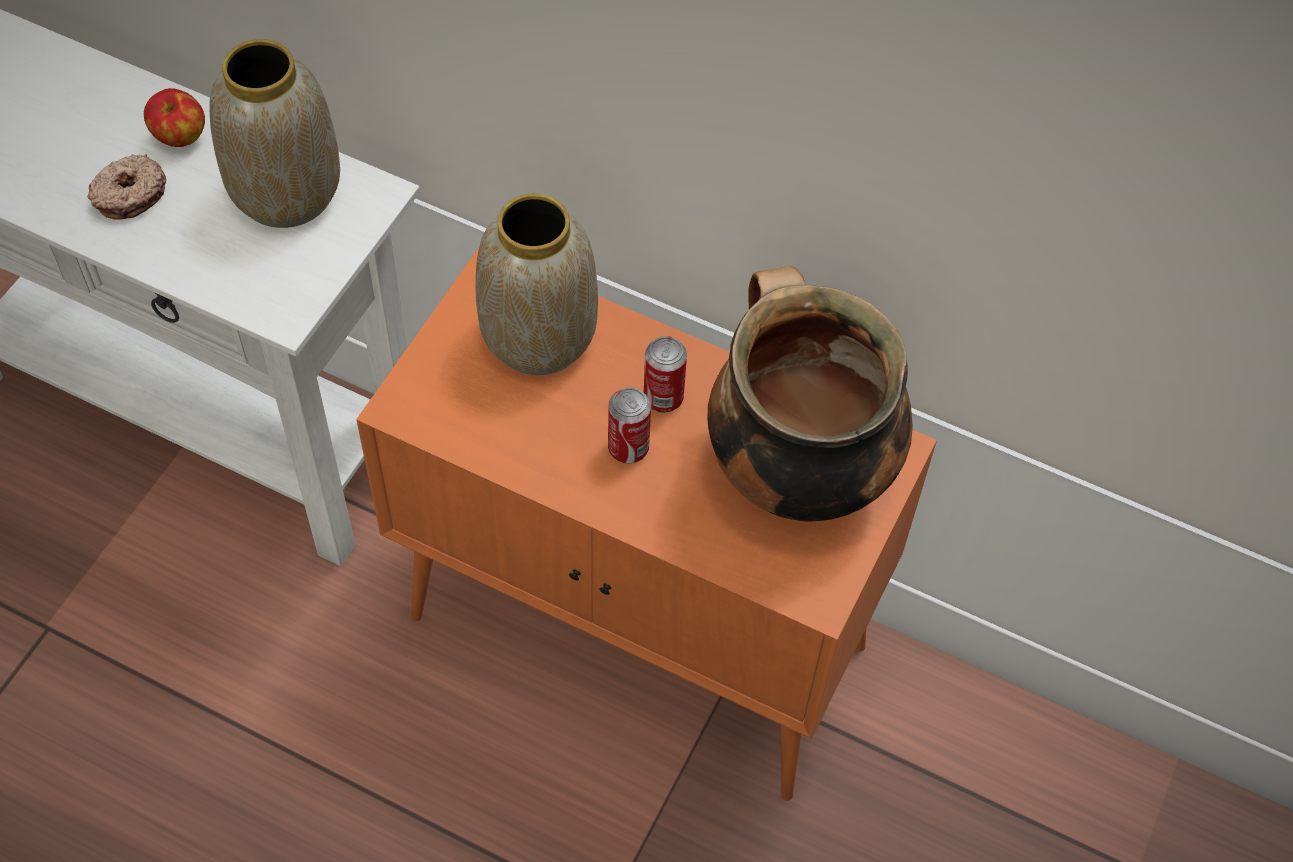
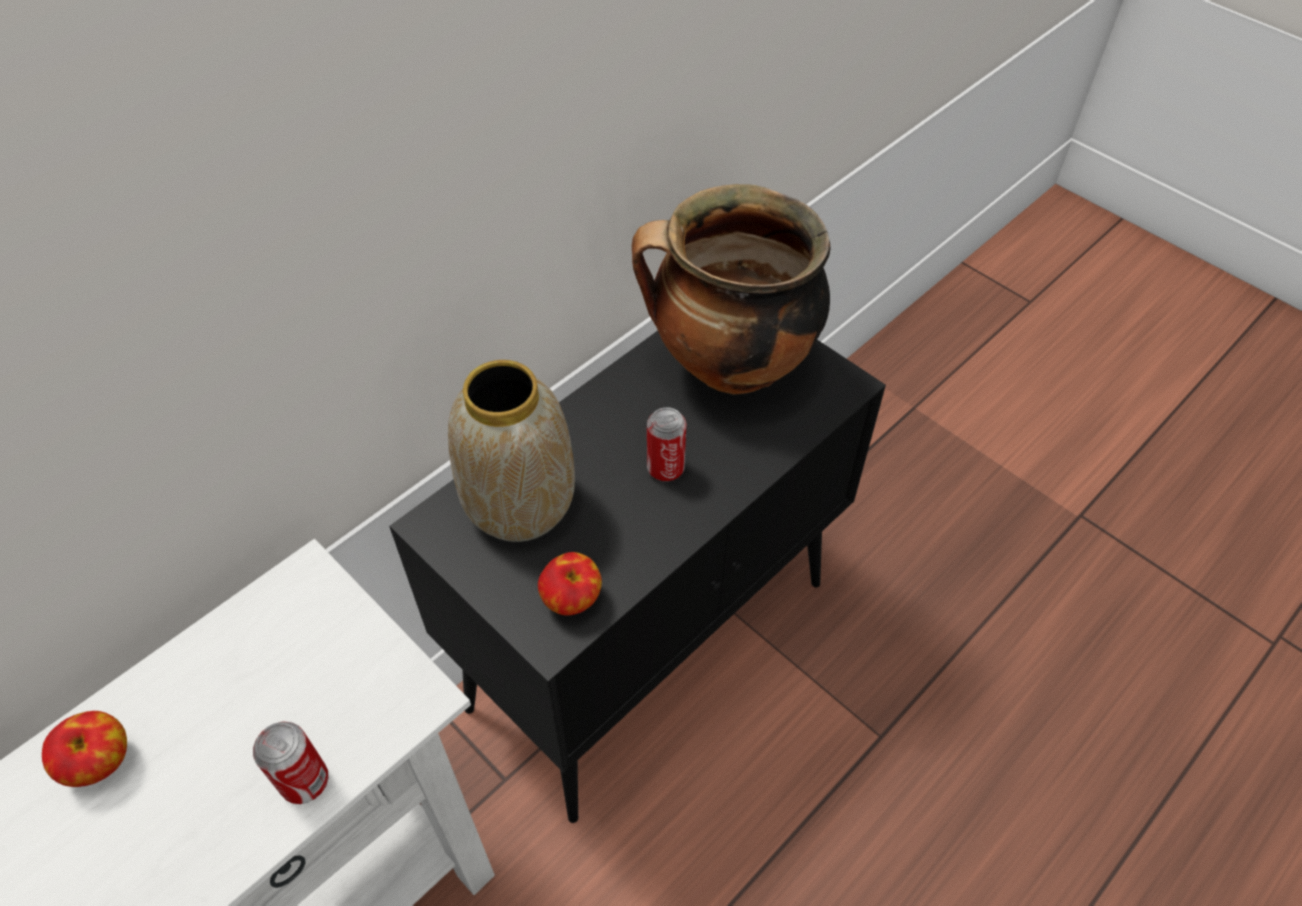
camera: 70 degrees left, 5 degrees down
(129, 194) = (153, 840): donut -> none
(284, 192) = (251, 665): vase -> none
(445, 412) = (572, 599): none -> apple
(642, 634) = (652, 642): orange cabinet -> black cabinet
(663, 398) = (623, 431): can -> can (305, 782)

